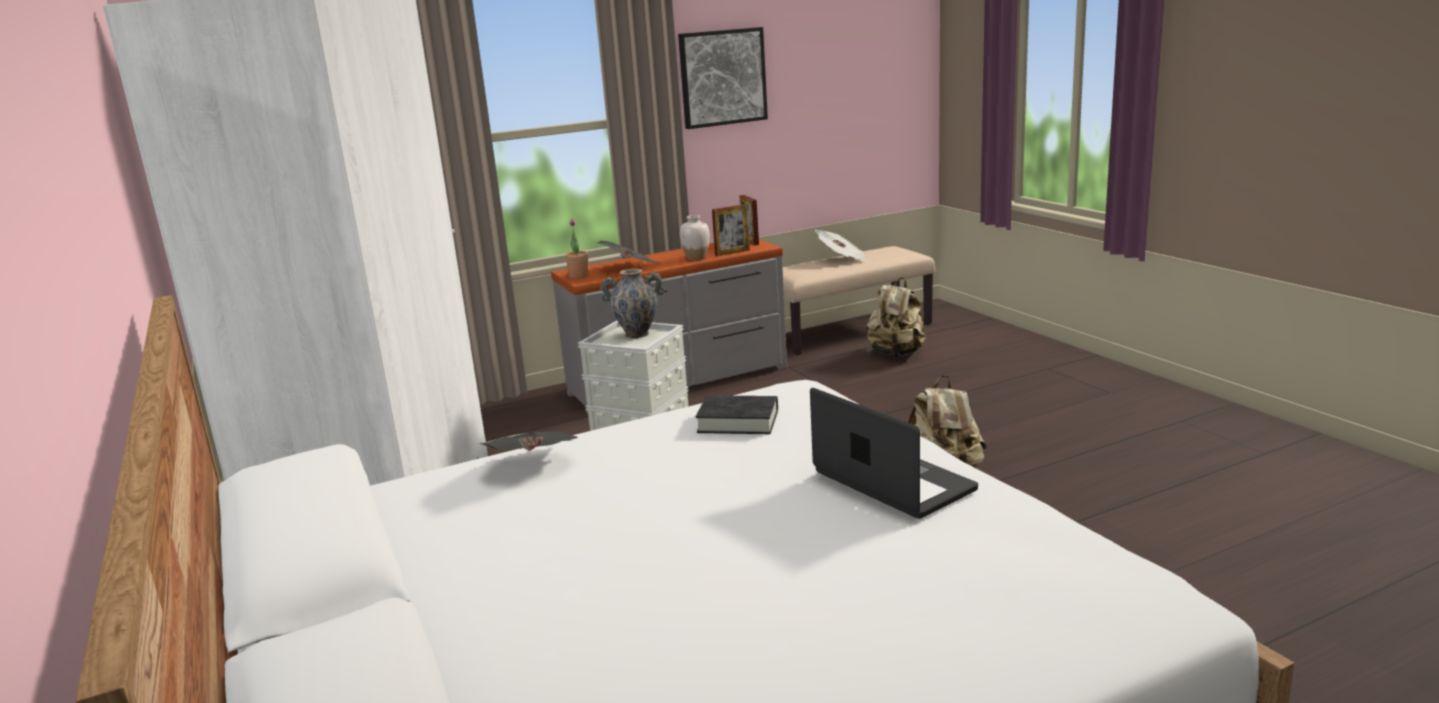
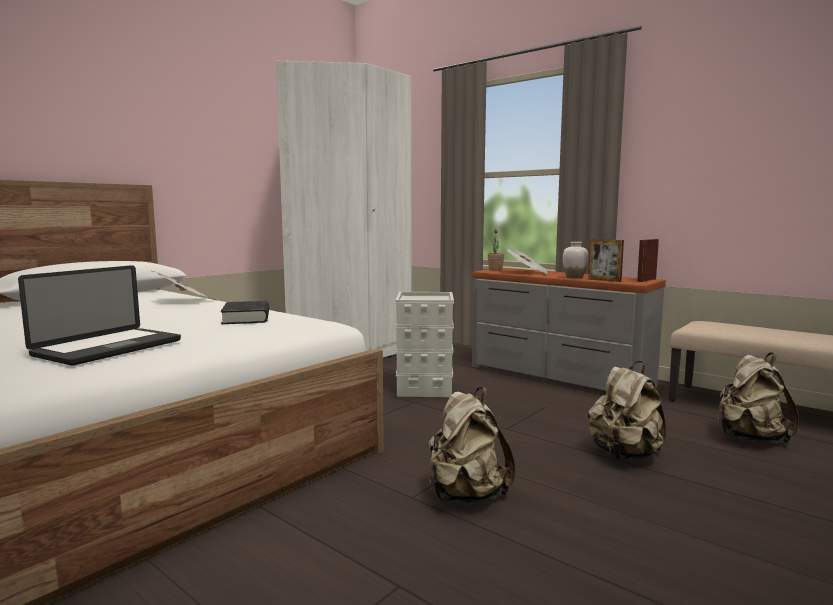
camera: 65 degrees right, 10 degrees down
(637, 334) = (433, 299): vase -> none
(722, 77) = (679, 136): picture -> none
(842, 259) = (775, 331): newspaper -> none
(900, 402) = (625, 455): none -> beige backpack

